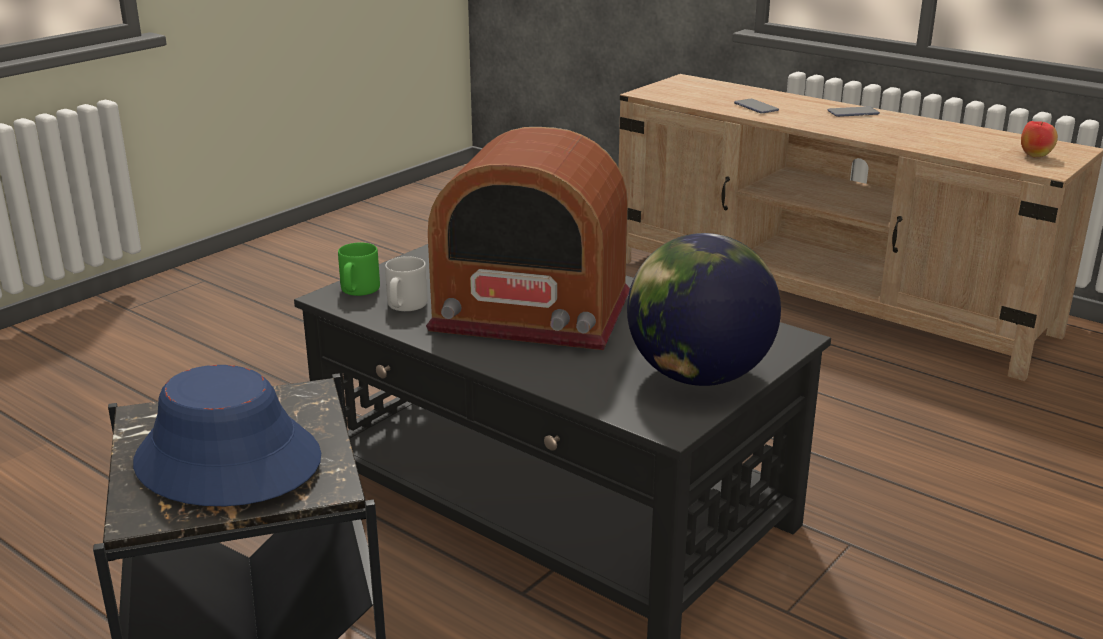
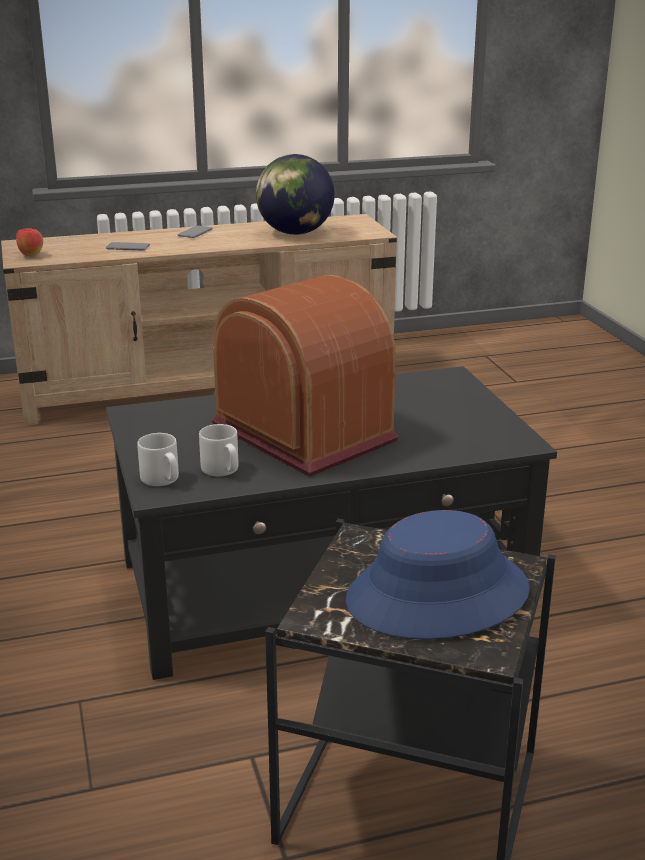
camera: 55 degrees left, 0 degrees up
(358, 290) = (162, 480): green mug -> grey mug
(531, 313) = (304, 432): radio -> radio turned 90 degrees counterclockwise
(698, 376) = (468, 415): globe -> globe (295, 233)
(1035, 156) = (351, 227): apple -> apple (30, 255)

